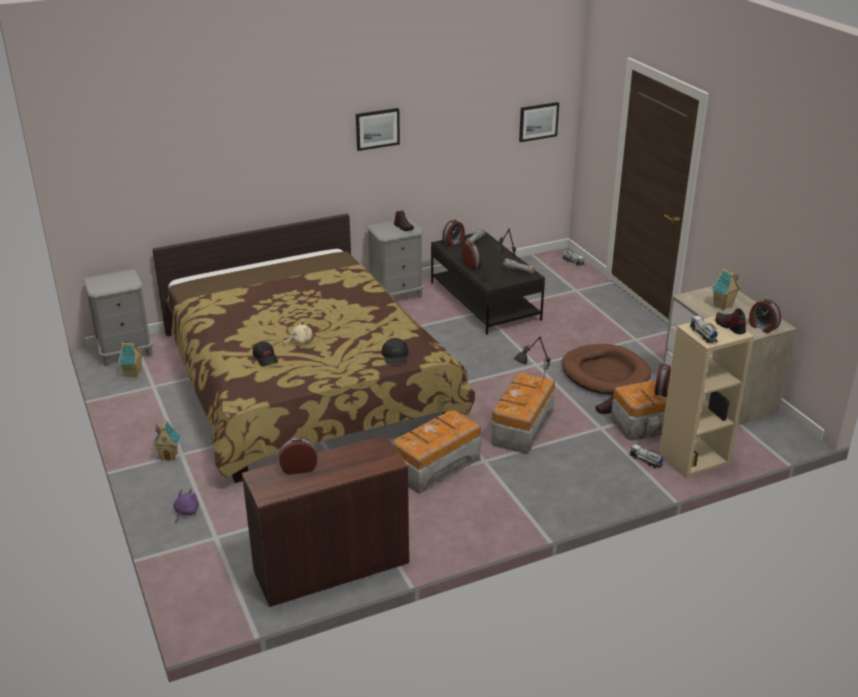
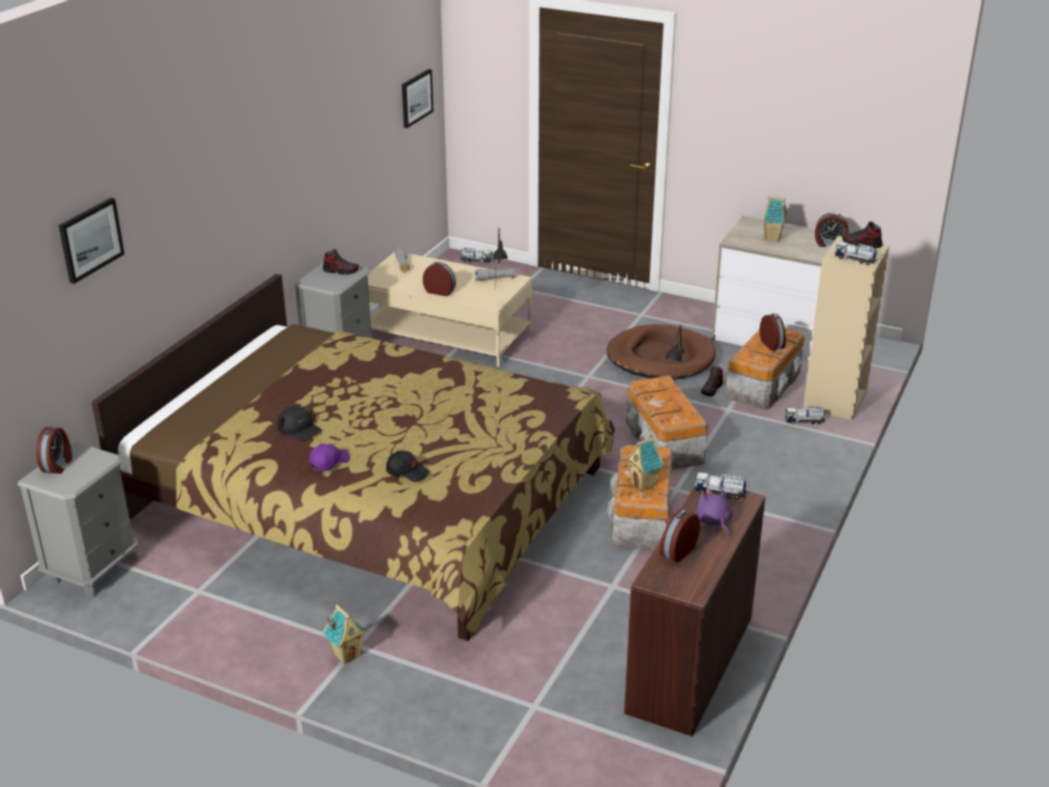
camera: 40 degrees left, 0 degrees up
(133, 374) = (148, 590): toy house -> toy house (644, 484)
(186, 512) = (461, 701): purple plush toy -> purple plush toy (714, 522)
(237, 334) = (329, 462): none -> purple cap
(300, 341) = (415, 438): beige plush toy -> none
(377, 128) = (288, 148): picture -> picture (90, 239)
(382, 449) = (720, 493): none -> toy truck
(395, 356) = (539, 408): black cap -> black cap (299, 428)
(454, 242) = (383, 274): alarm clock -> alarm clock (58, 465)
(484, 301) = (446, 334): black coffee table -> beige coffee table

